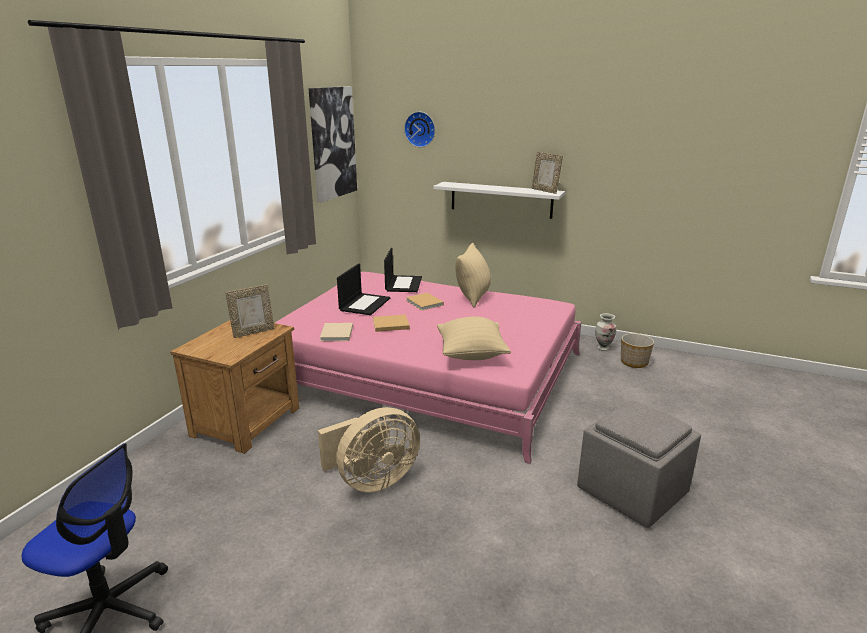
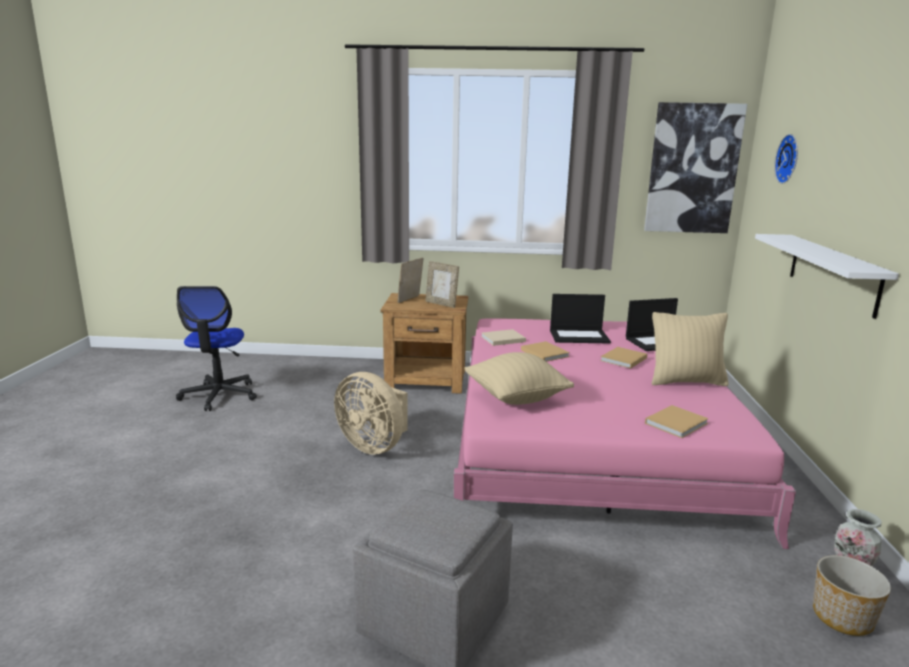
camera: 70 degrees right, 5 degrees down
(535, 316) = (677, 423): none -> beige book
(545, 191) = (863, 265): picture frame -> picture frame (410, 299)

